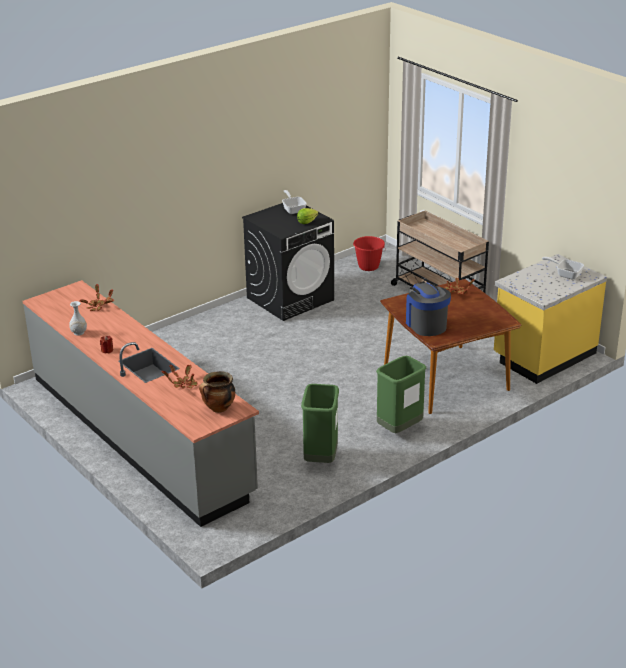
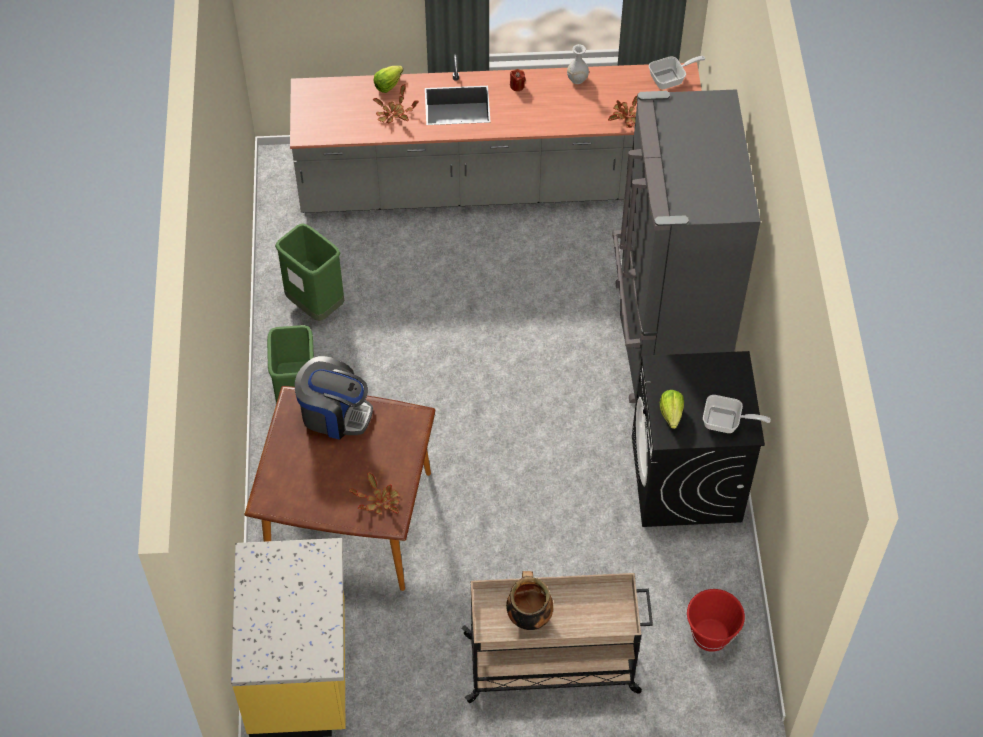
camera: 125 degrees right, 25 degrees up
(157, 397) = (388, 85): none -> lettuce
(206, 333) = (665, 340): none -> grey fridge
(218, 409) = (323, 119): cooking pot -> cooking pot (528, 616)
(565, 274) = (282, 636): frying pan -> frying pan (671, 79)

